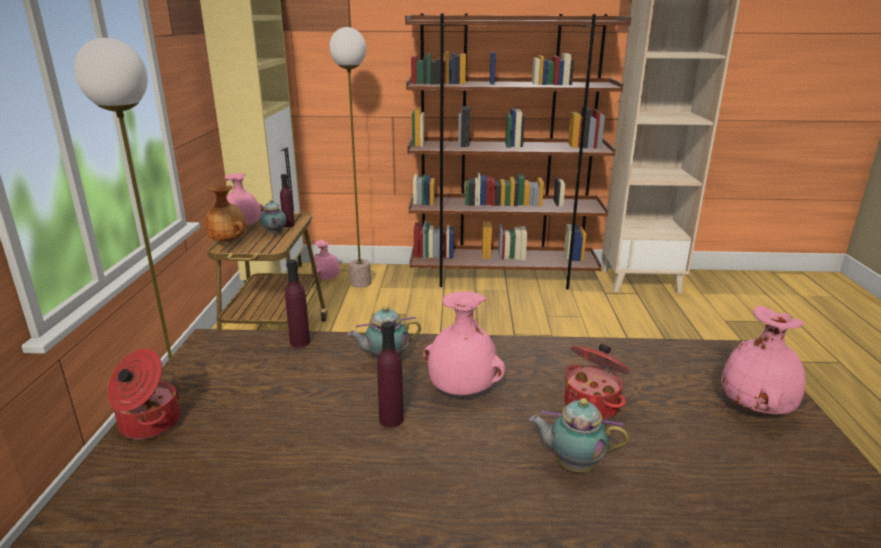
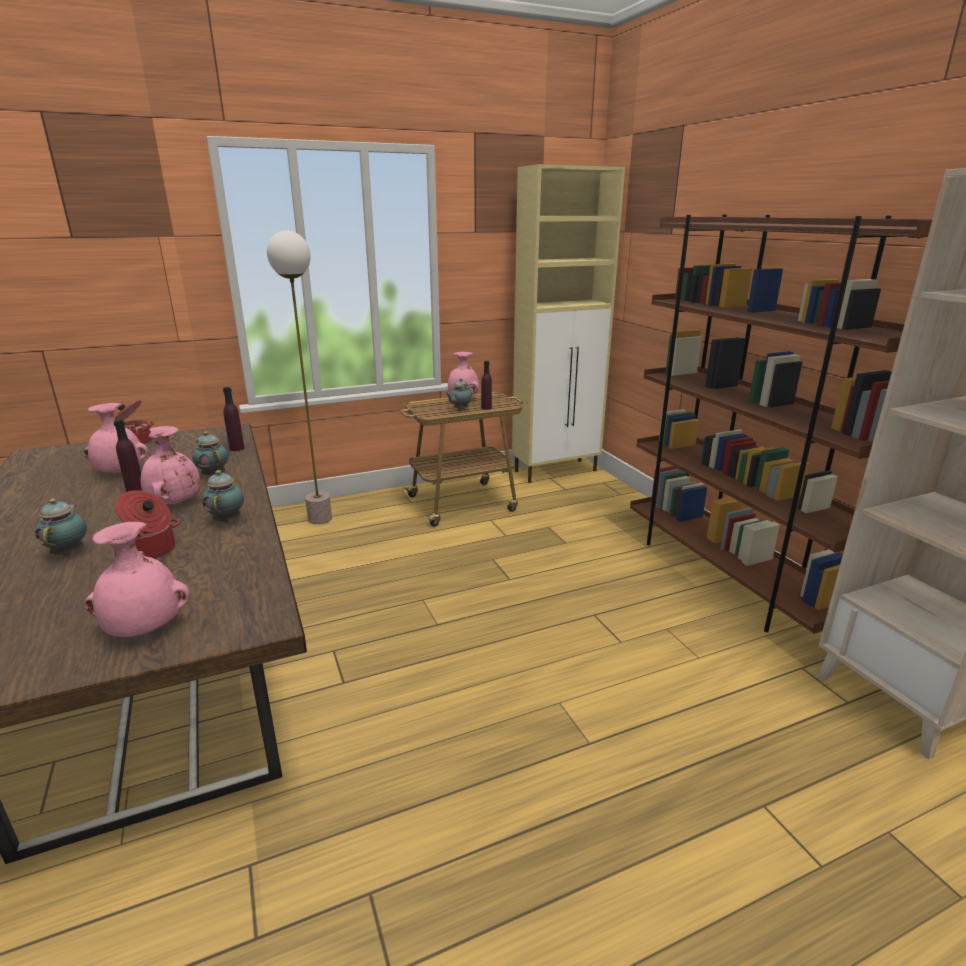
camera: 65 degrees right, 0 degrees up
(228, 241) = (430, 402): brown vase -> none
(327, 280) = (584, 489): pink vase -> pink vase (120, 473)
(360, 283) = (598, 504): floor lamp -> none
(532, 358) = (228, 519): none -> teapot

